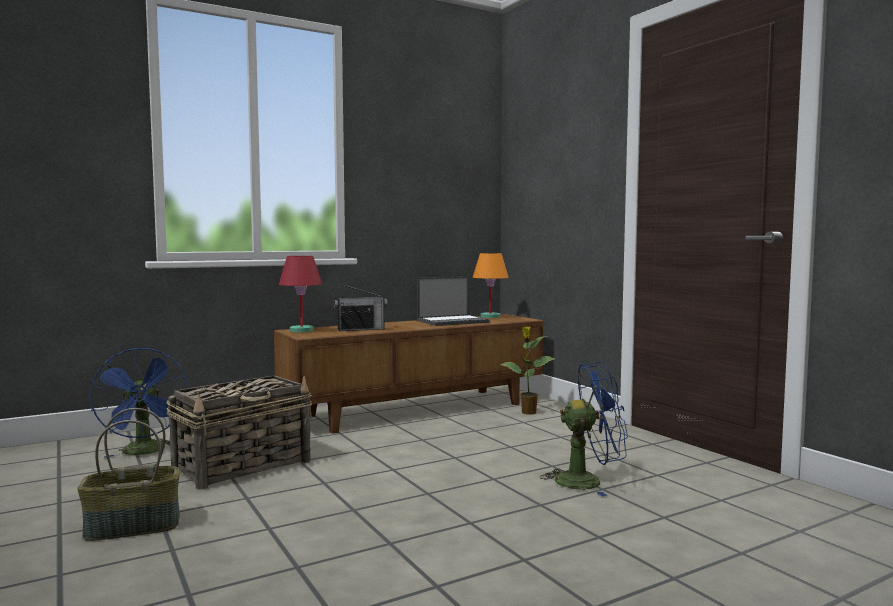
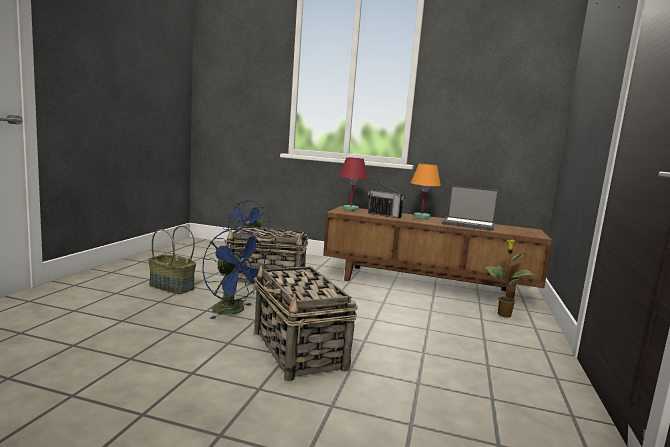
camera: 45 degrees right, 5 degrees up
(469, 513) = (299, 351): none -> basket
(490, 316) = (515, 228): orange table lamp -> orange table lamp (422, 216)
(588, 481) = (421, 373): blue fan -> blue fan (234, 311)

